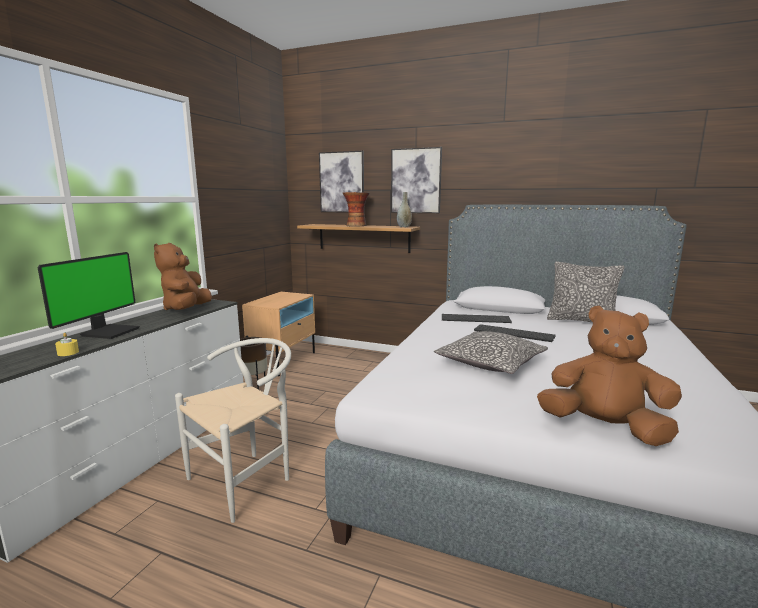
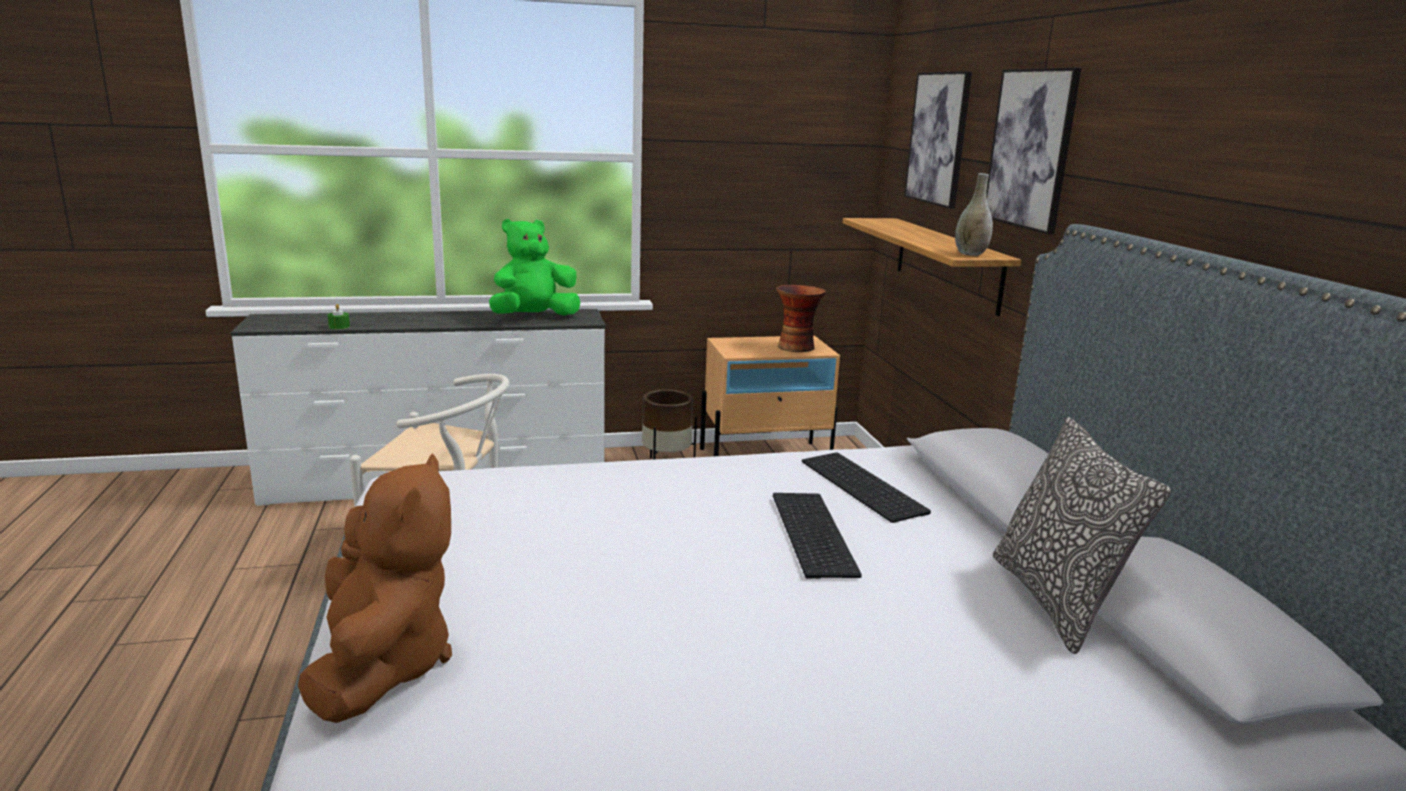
camera: 55 degrees right, 5 degrees up
(68, 353) = (339, 326): yellow candle -> green candle
(109, 332) = (415, 318): monitor -> none
(186, 310) = (534, 317): brown plush toy -> green plush toy
(356, 226) = (916, 235): vase -> vase (797, 347)
(490, 363) = (594, 536): pillow -> none

